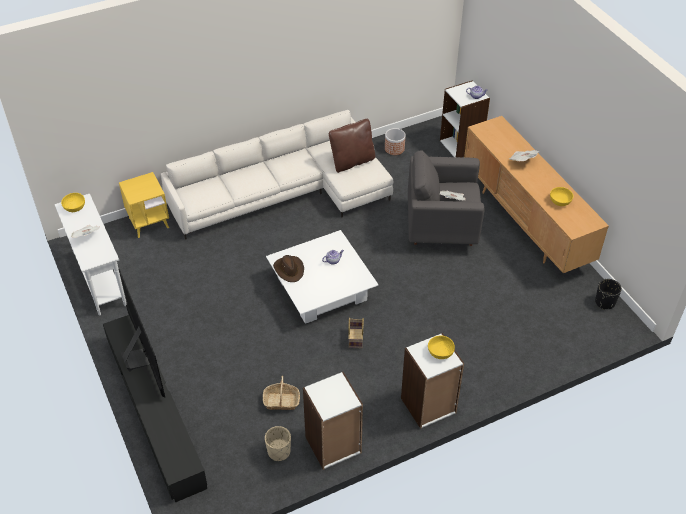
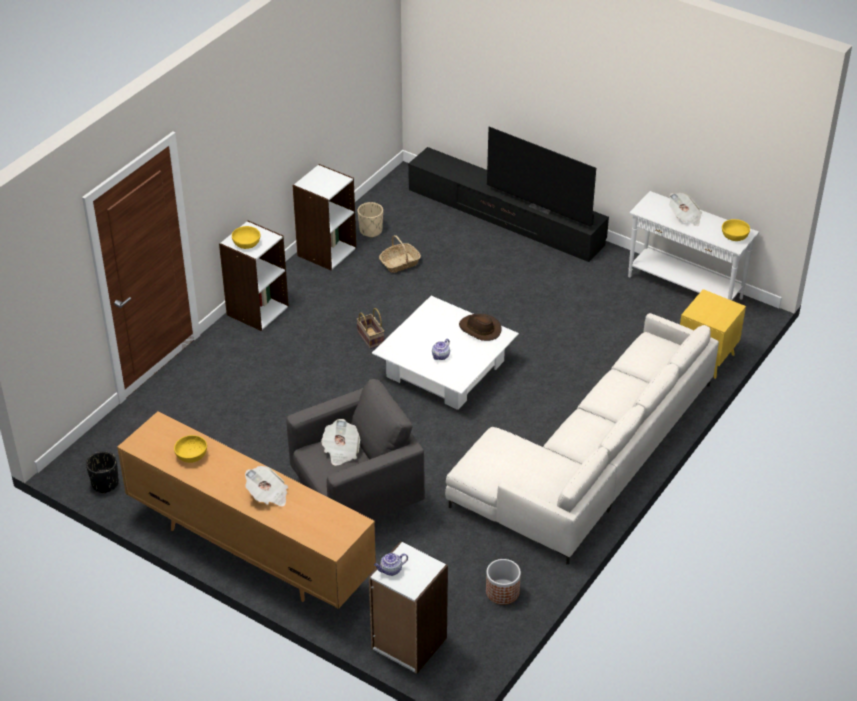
camera: 150 degrees right, 5 degrees down
(352, 162) = (514, 468): brown pillow -> none

